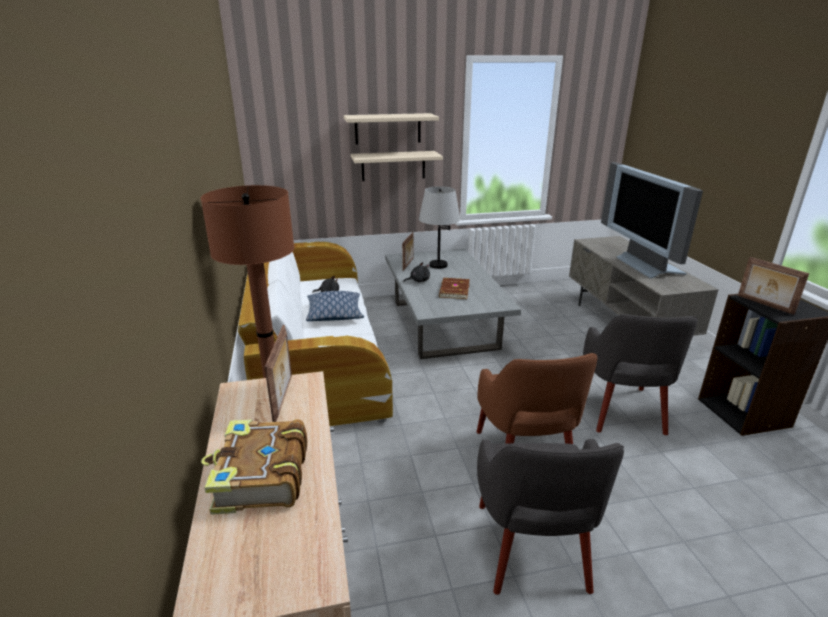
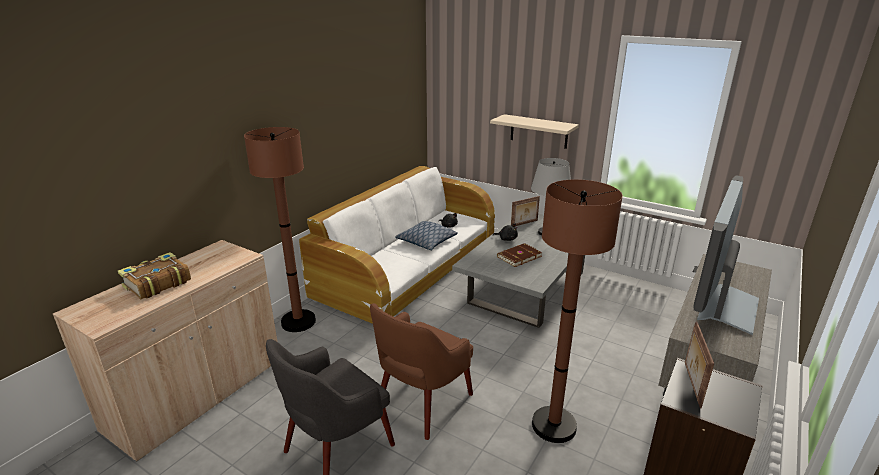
camera: 45 degrees right, 0 degrees up
(284, 399) = (224, 259): picture frame -> none
(388, 128) = (537, 97): beige shelf -> none
(621, 410) = (553, 425): grey armchair -> brown floor lamp

